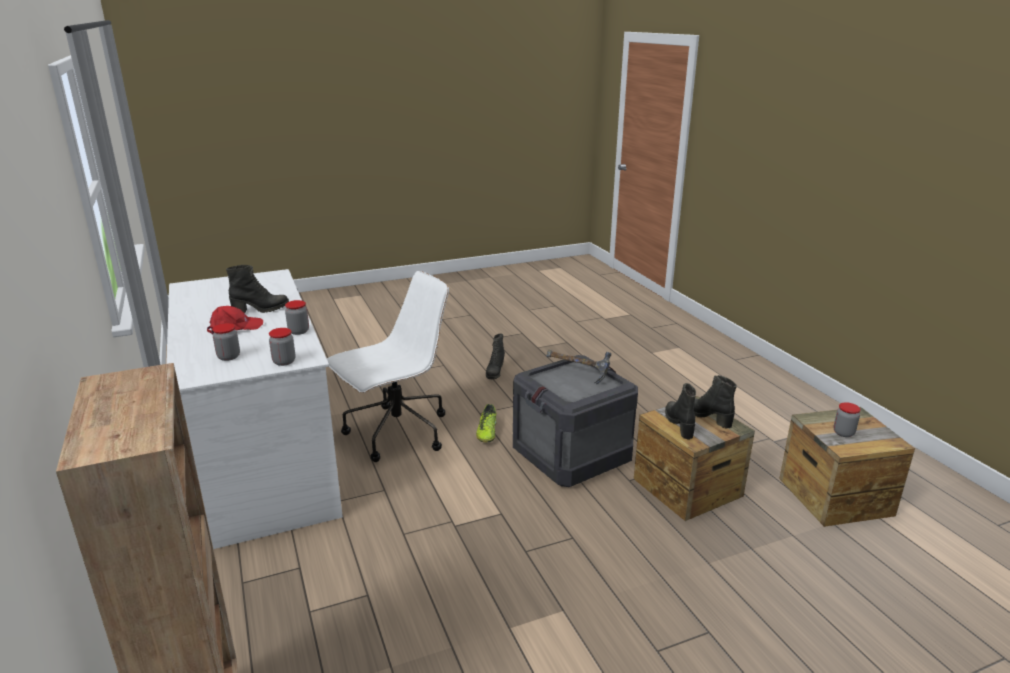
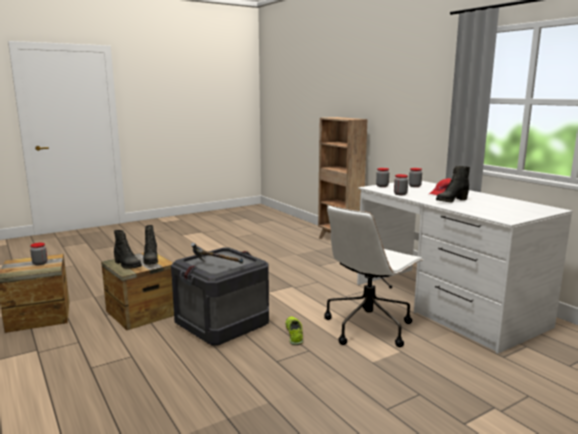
camera: 170 degrees right, 10 degrees down
(494, 372) = (314, 404): black boot -> none

